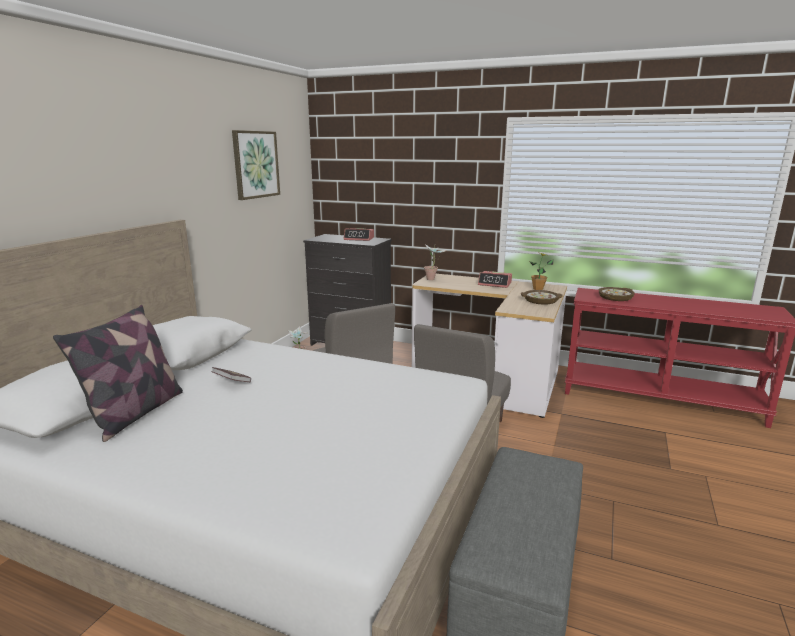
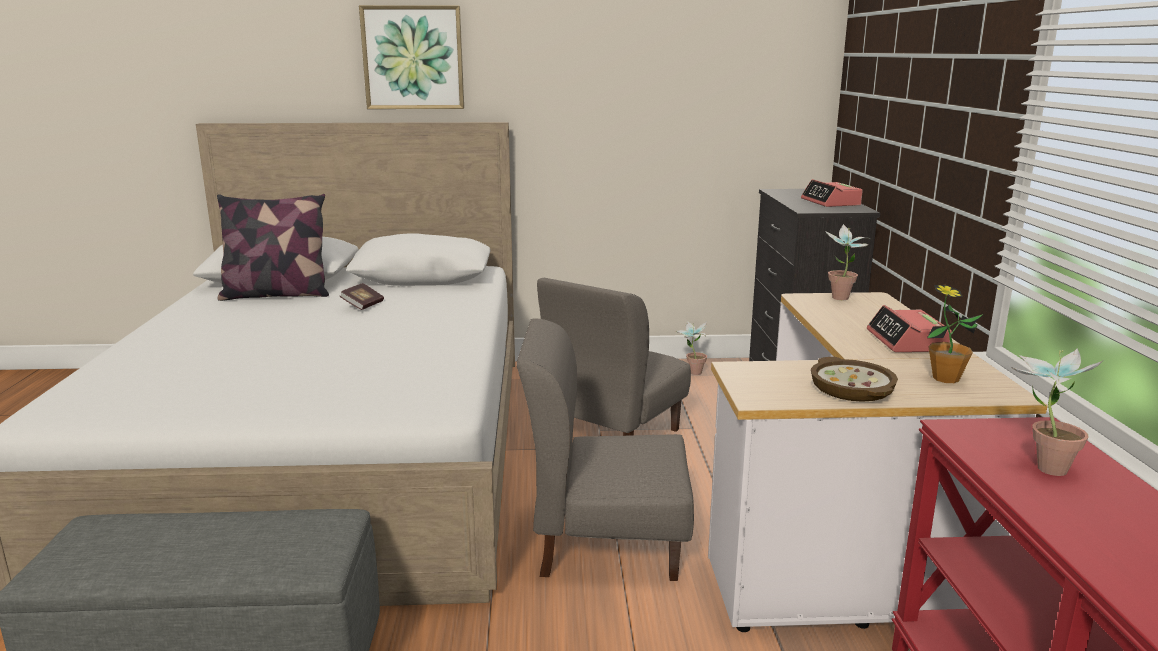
camera: 65 degrees right, 0 degrees up
(255, 164) = (681, 58): picture -> picture (413, 58)
(615, 297) = (1040, 465): bowl -> potted plant

